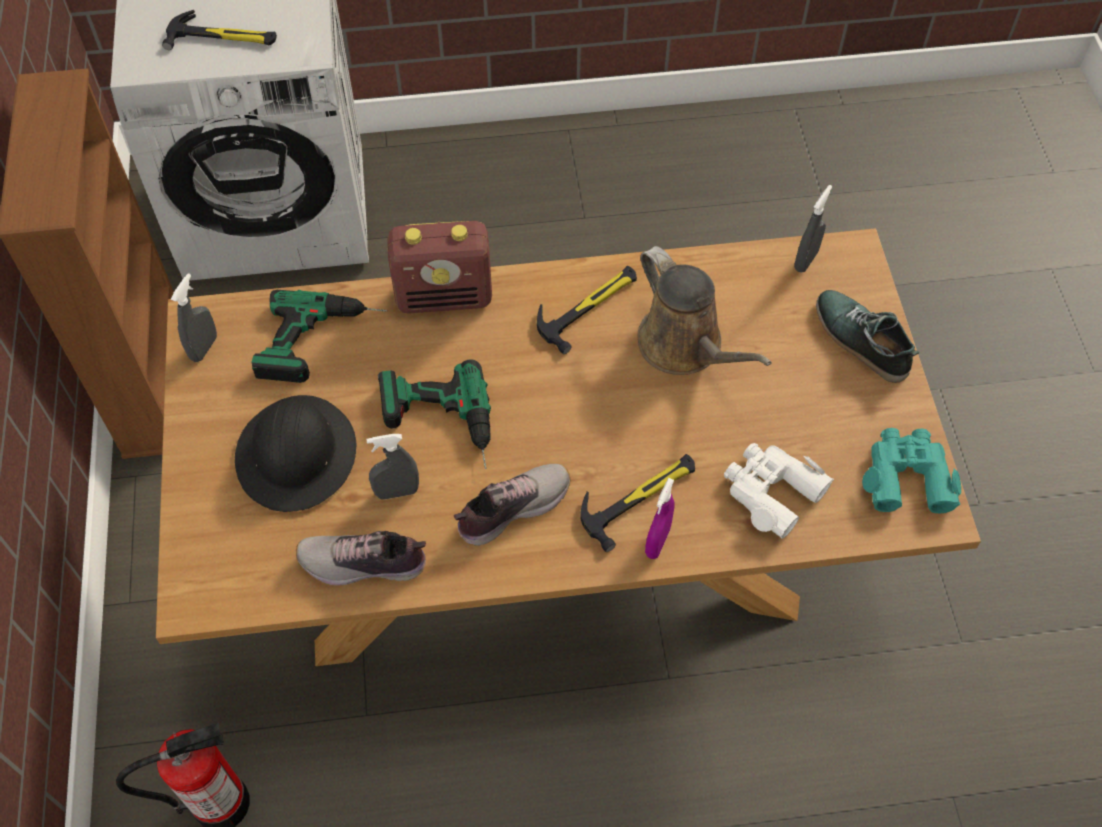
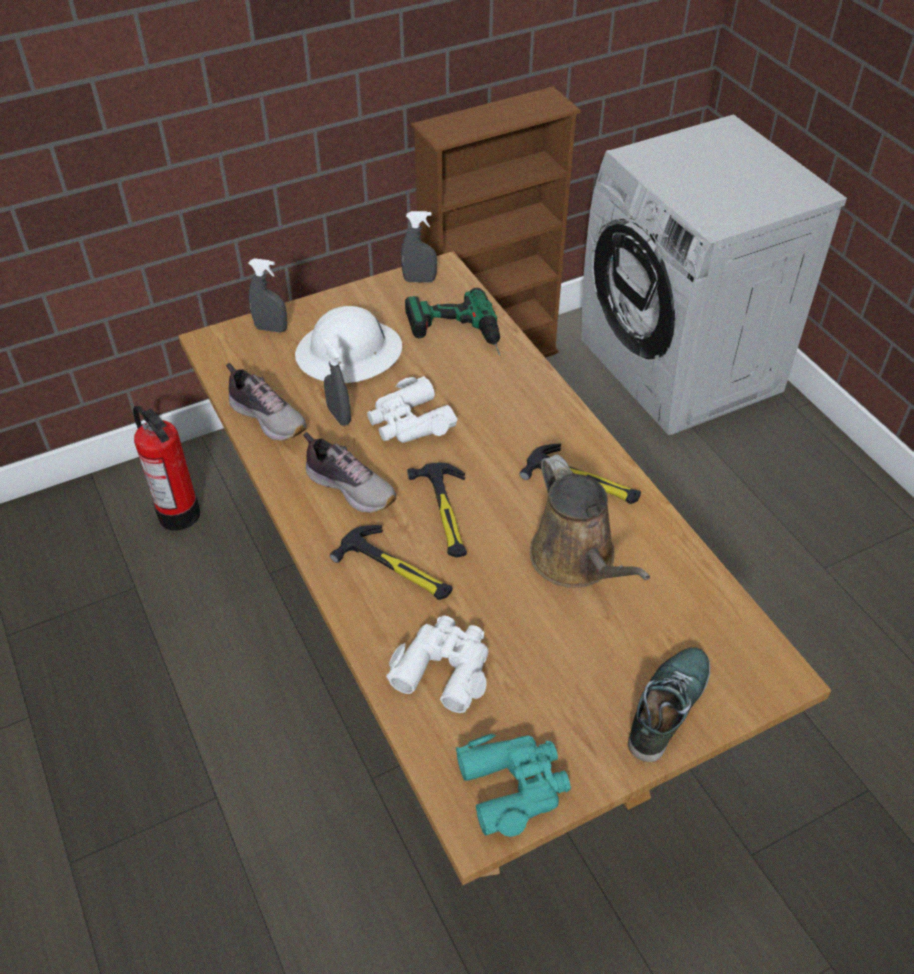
camera: 70 degrees right, 10 degrees down
(223, 37) = (695, 182): hammer -> hammer (445, 512)
(297, 455) = (349, 354): black hard hat -> white hard hat
(364, 565) = (268, 417): shoe -> shoe turned 150 degrees clockwise
(439, 427) = (409, 422): power drill -> white binoculars
(445, 296) = (539, 388): radio -> none
(657, 542) = (355, 593): purple spray bottle -> none
(685, 347) = (577, 561): brown watering can -> brown watering can turned 60 degrees counterclockwise
(806, 260) = (742, 634): grey spray bottle -> grey spray bottle (271, 329)

